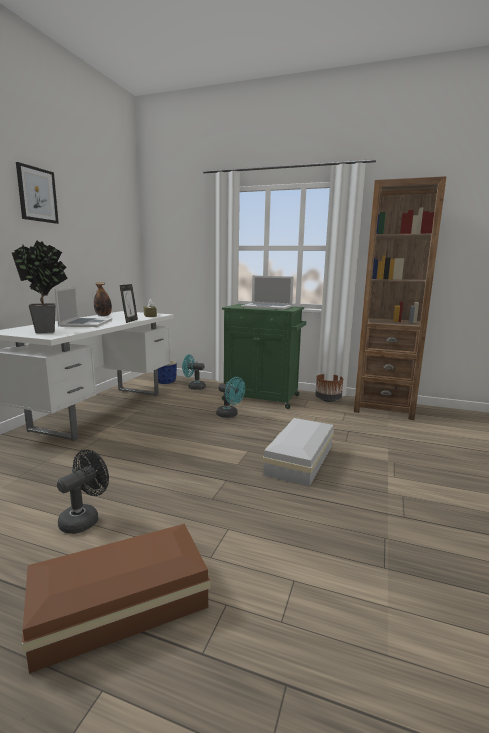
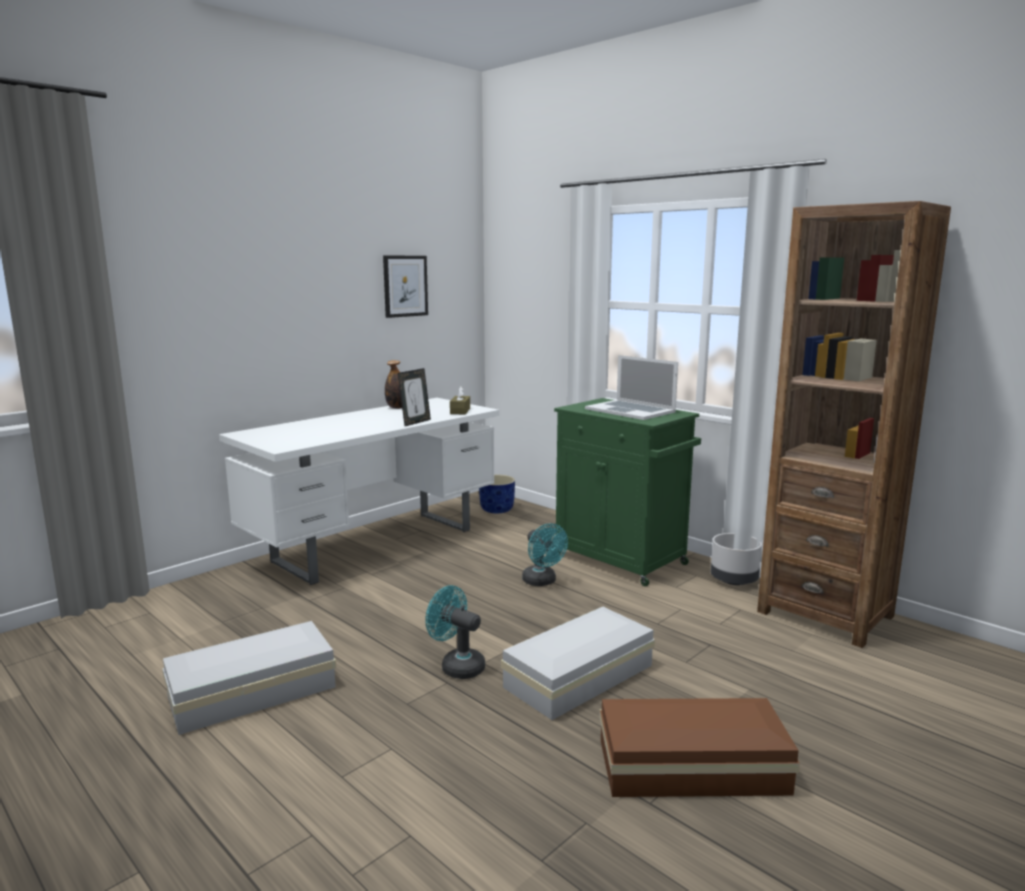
camera: 25 degrees right, 0 degrees up
(37, 194) = (309, 249): picture -> picture (405, 286)
(49, 331) = (290, 438): potted plant -> none
(84, 519) = (249, 691): black fan -> white storage box
(86, 323) = (355, 423): laptop -> none
(123, 606) = (214, 800): brown storage box -> brown storage box (695, 768)
(193, 387) = (530, 525): turquoise fan -> turquoise fan (457, 666)
(328, 400) = (734, 581): brown planter -> grey planter

